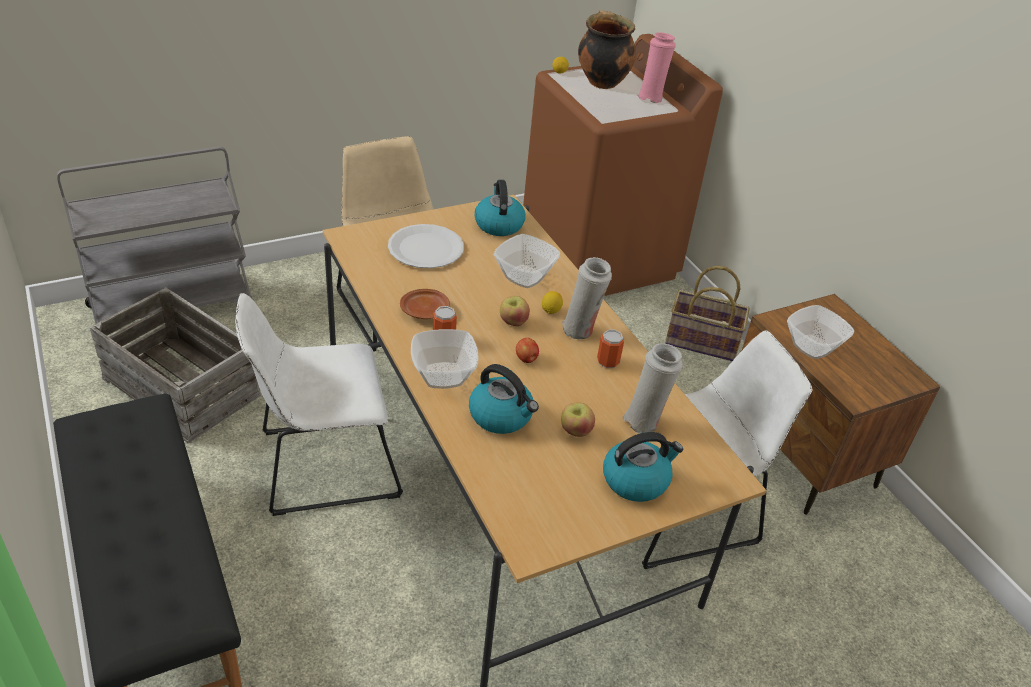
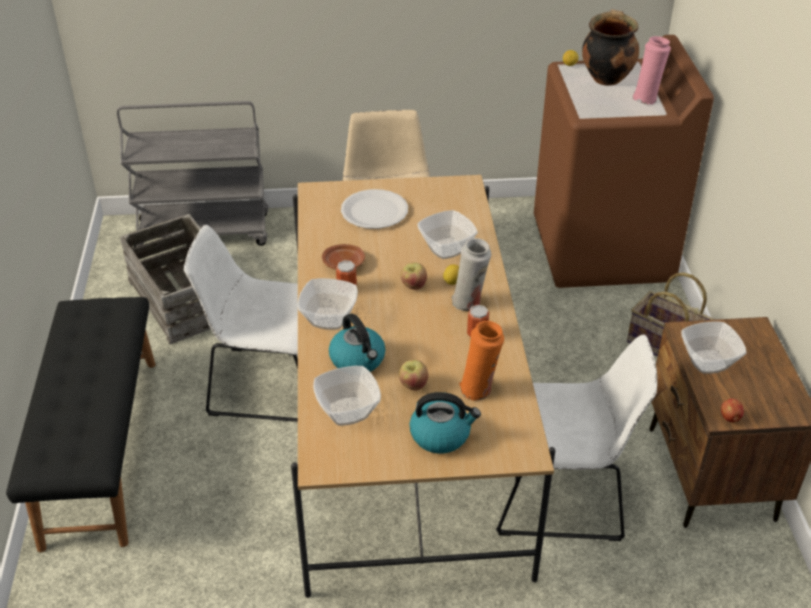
camera: 25 degrees right, 0 degrees up
(498, 224) = (450, 199): kettle -> none
(522, 477) = (346, 411): none -> bowl
(526, 359) = (406, 318): apple -> apple (730, 418)
(645, 421) = (479, 389): white vase -> orange vase

